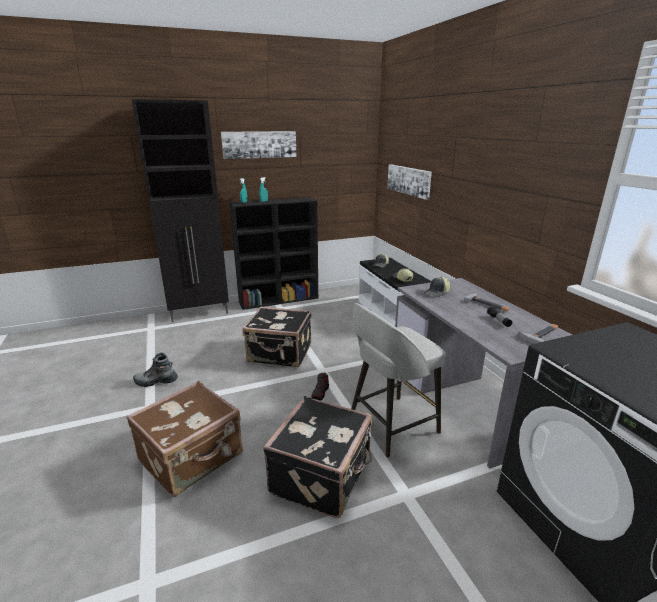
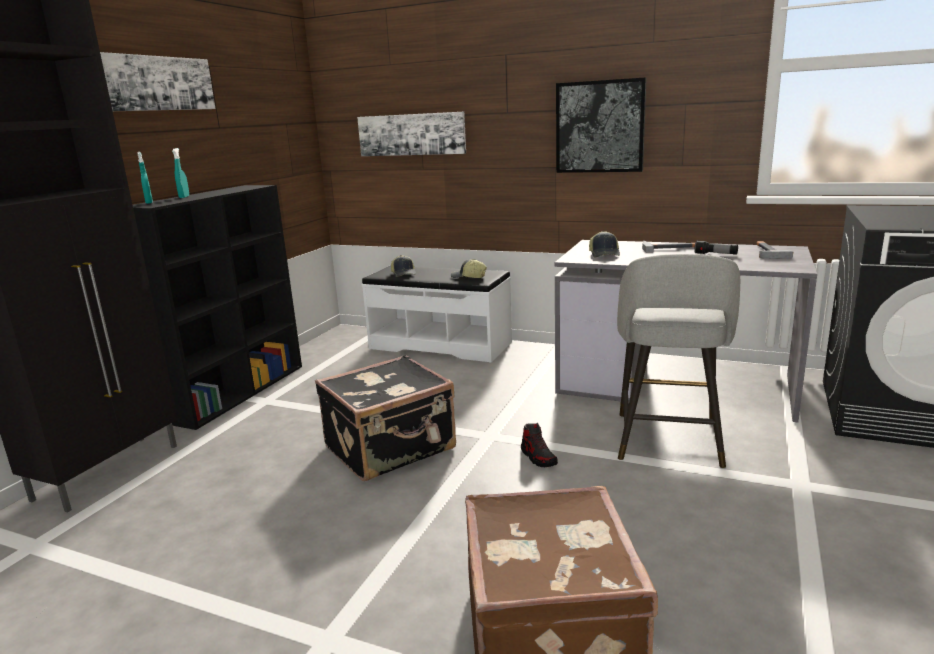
camera: 45 degrees left, 5 degrees down
(156, 382) = (251, 603): boot -> none
(323, 476) = (718, 526): black suitcase -> none
(494, 200) = (600, 127): none -> picture

